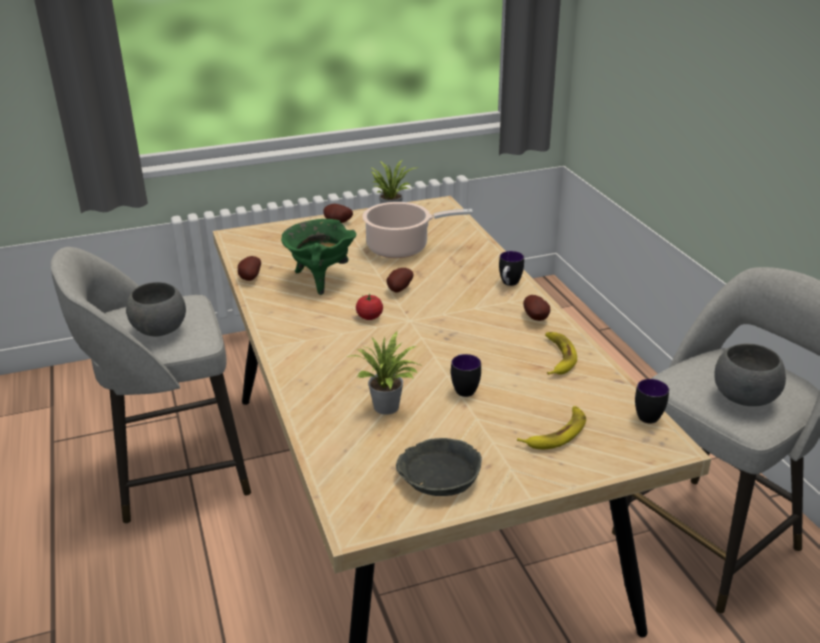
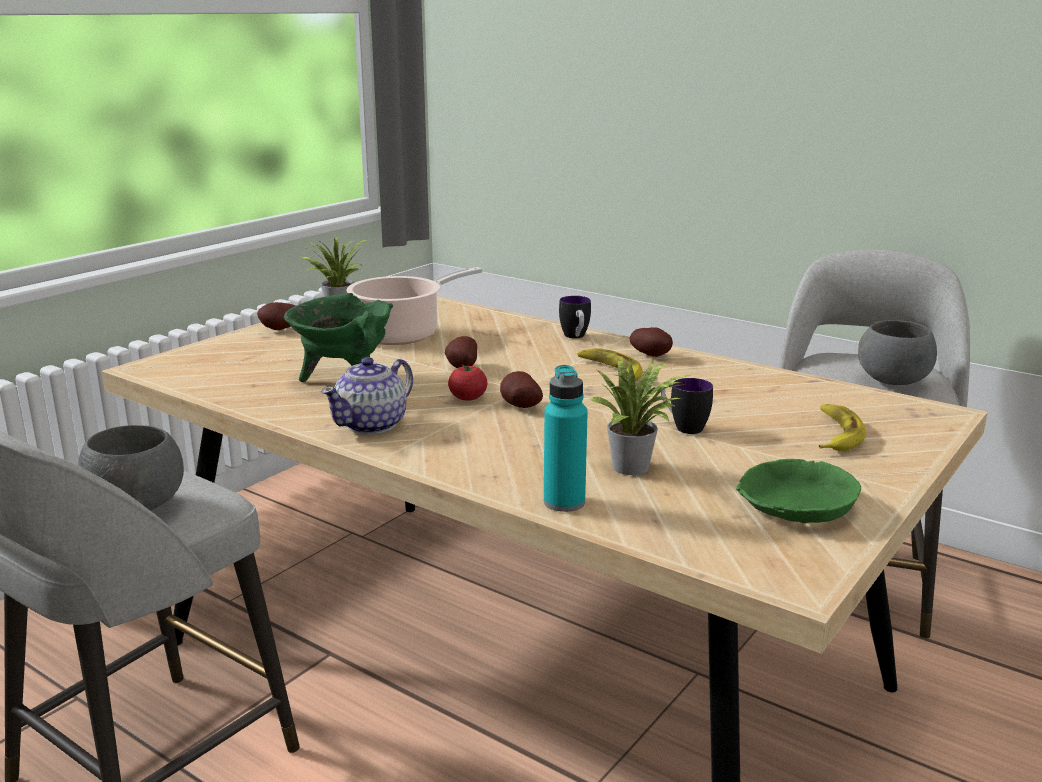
camera: 35 degrees left, 10 degrees down
(249, 278) = (240, 401): potato -> potato (519, 406)
(292, 320) = (372, 424): none -> teapot
(315, 417) = (564, 502): none -> turquoise bottle
(438, 475) = (795, 505): grey bowl -> green bowl
(557, 357) = (727, 378): banana -> banana (611, 371)
(649, 414) = (883, 396): mug -> none

